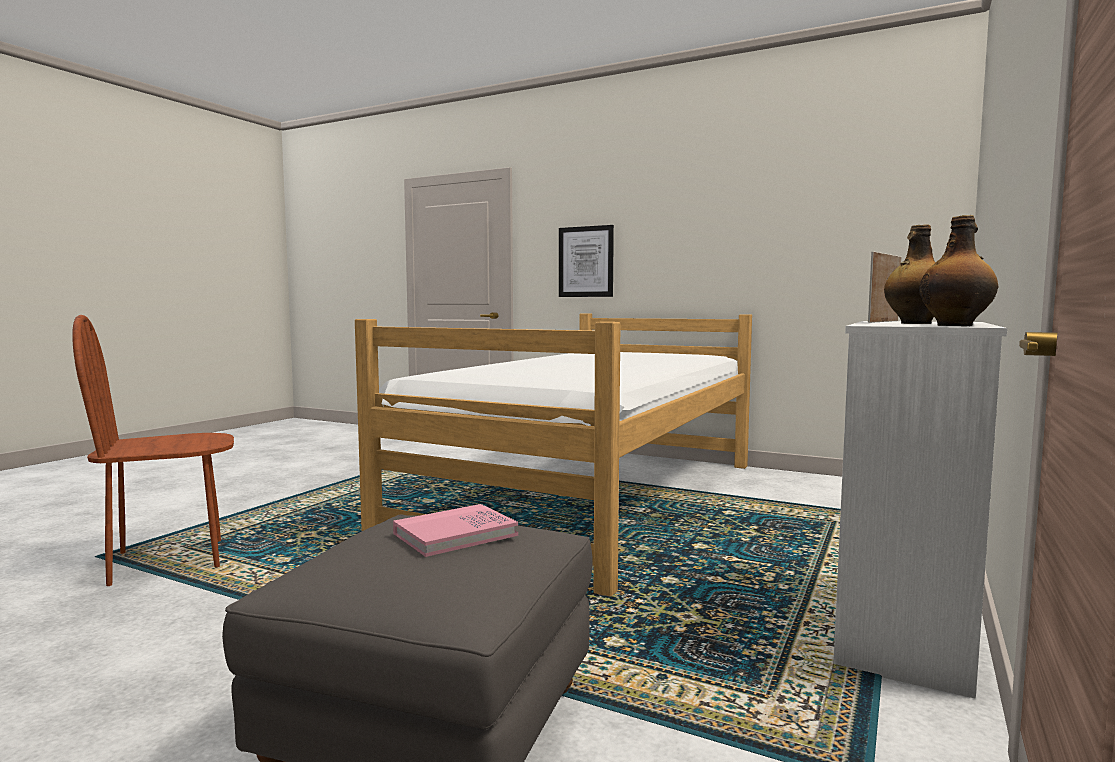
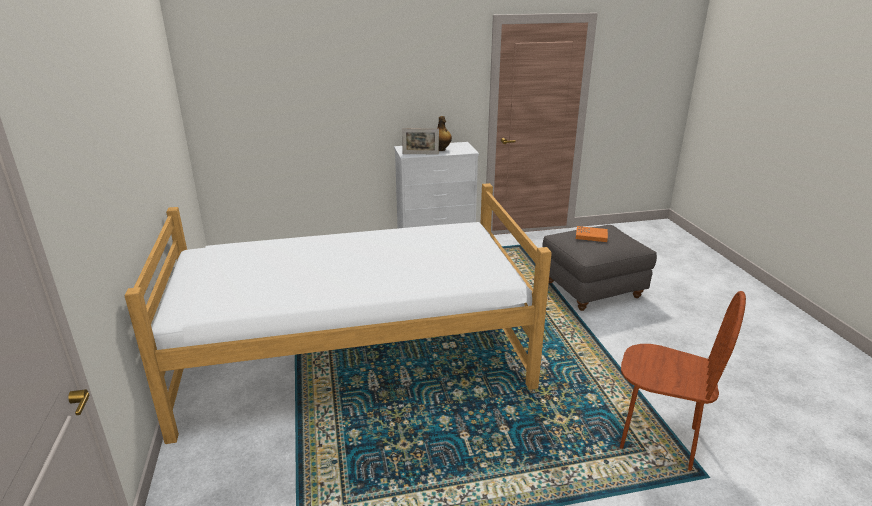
camera: 130 degrees left, 20 degrees up
(455, 534) = (591, 235): pink book -> orange book
(586, 261) = (102, 226): picture -> none
(956, 325) = (460, 145): bottle -> none

